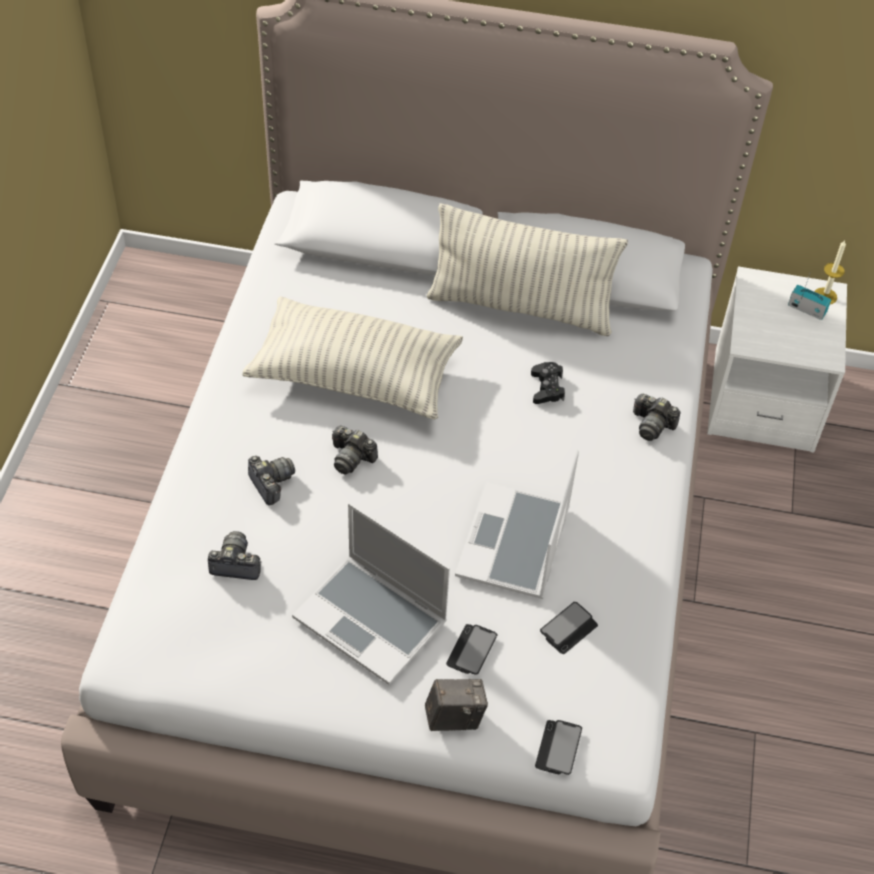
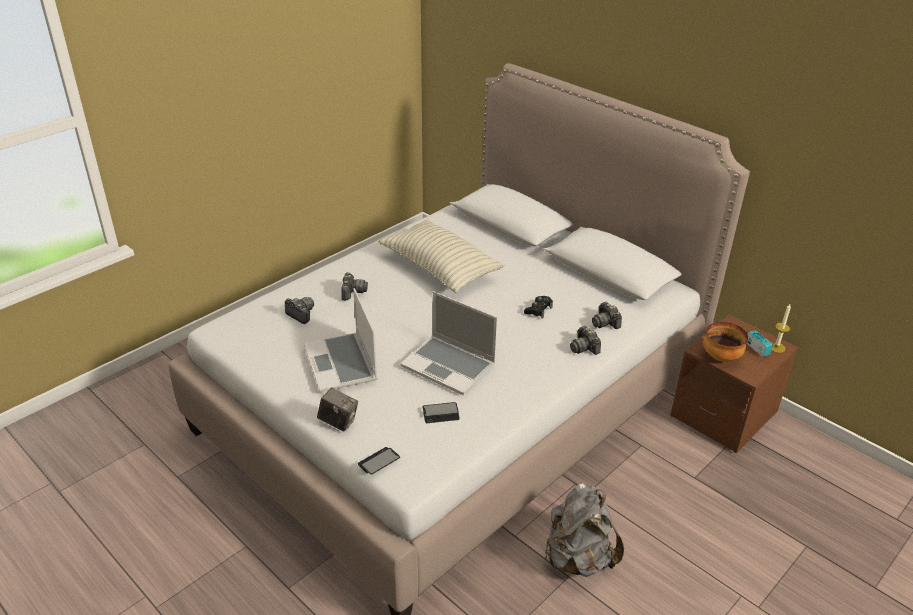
camera: 35 degrees right, 15 degrees down
(351, 458) = (402, 298): camera -> camera (605, 323)
(471, 650) = (378, 399): phone -> none
(515, 544) = (450, 366): laptop -> laptop turned 105 degrees counterclockwise
(520, 307) = (558, 273): pillow -> none
(748, 701) = (578, 558): none -> grey backpack
(763, 400) = (723, 414): white nightstand -> brown nightstand
(776, 343) = (720, 357): none -> bowl

